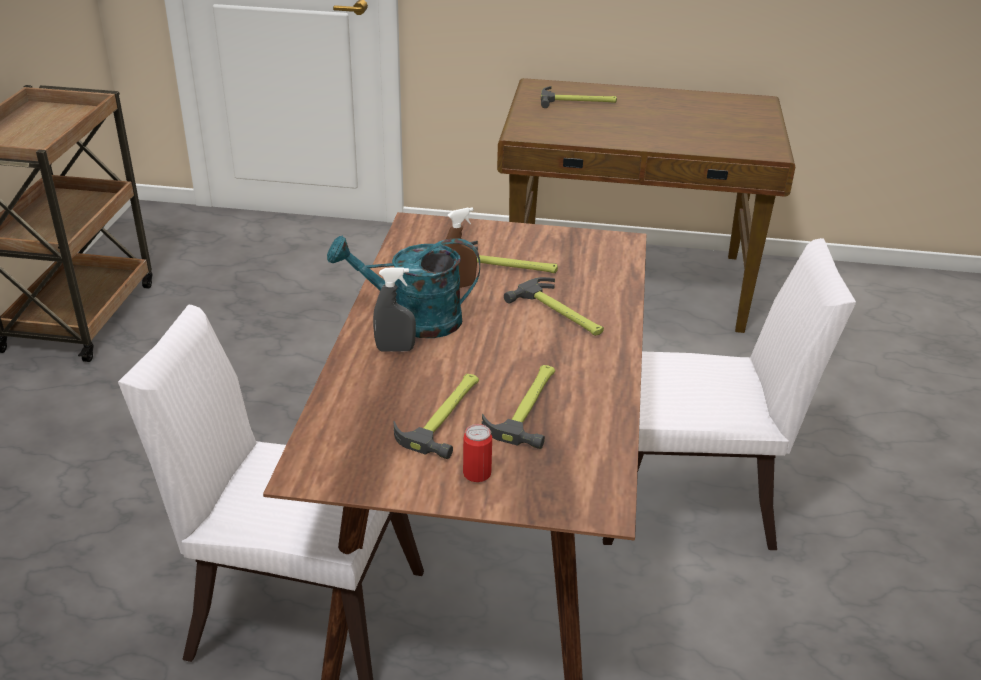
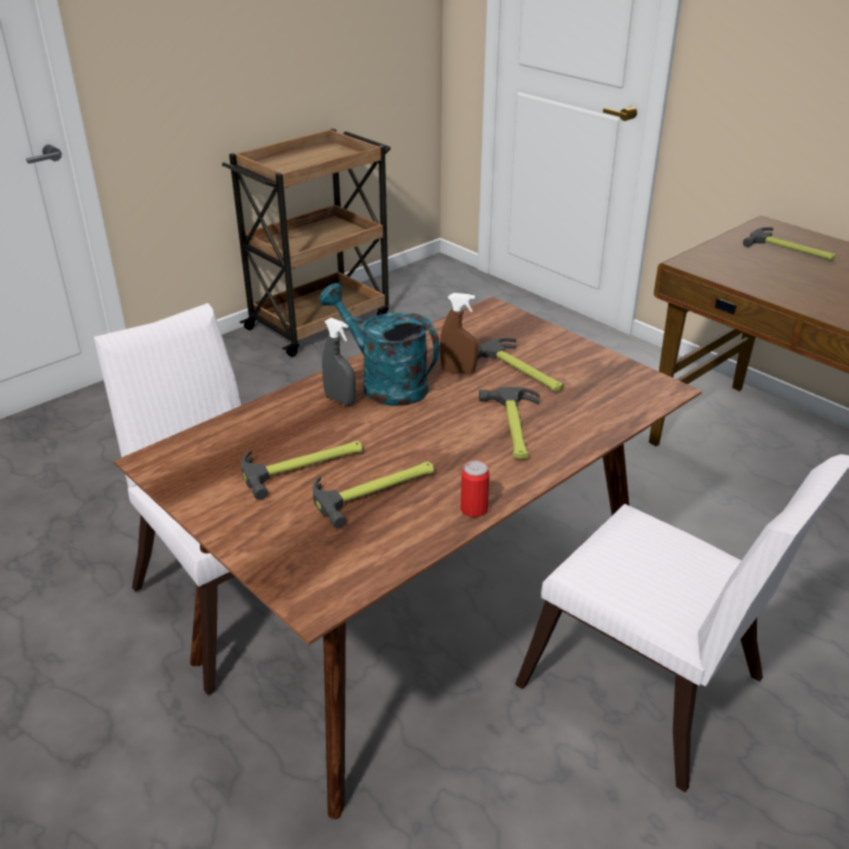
camera: 40 degrees right, 0 degrees up
(477, 473) = (263, 522): can -> can (474, 509)

